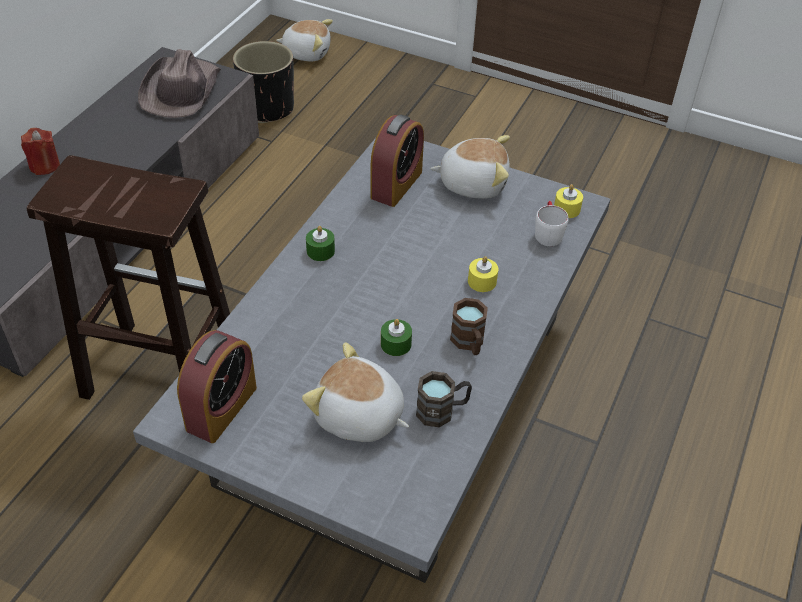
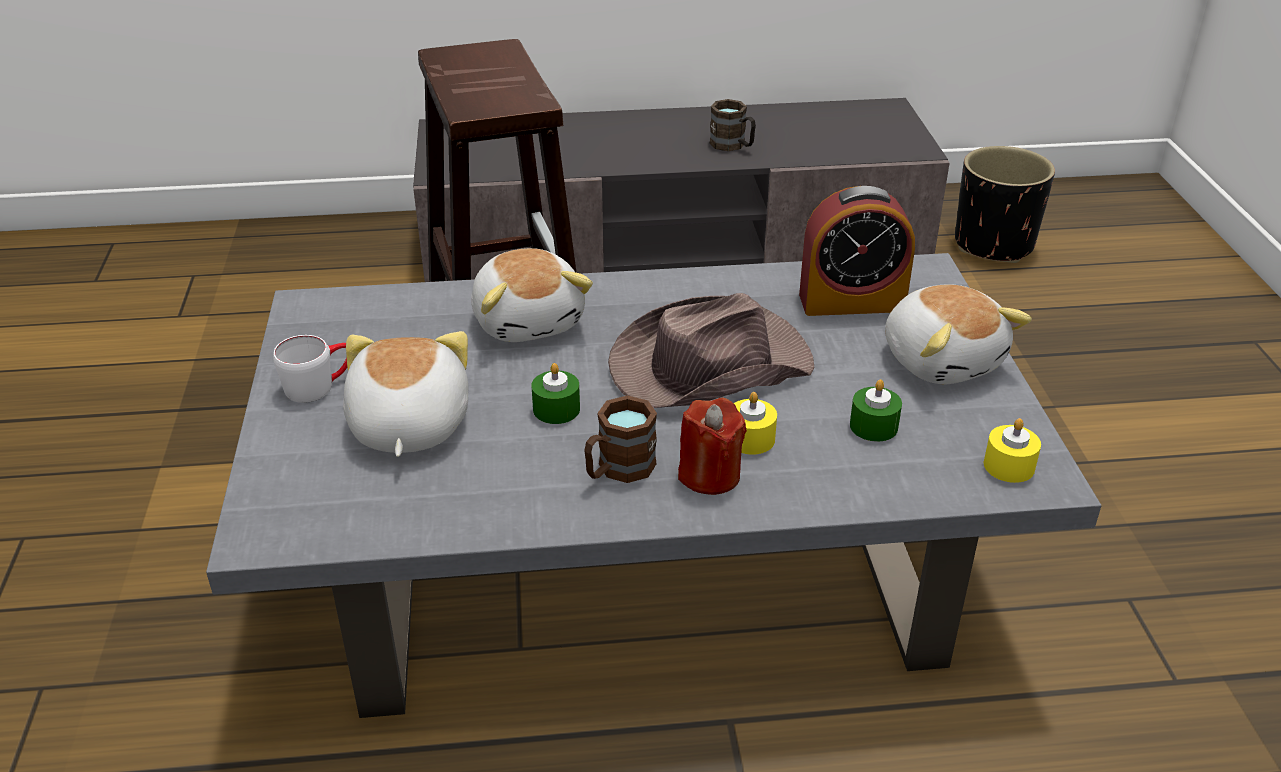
camera: 60 degrees right, 10 degrees down
(44, 166) = (633, 122): red candle -> red candle (709, 475)
(181, 91) = (851, 136): brown hat -> brown hat (708, 366)
(221, 408) = (346, 328): alarm clock -> none
(306, 52) = (1136, 225): plush toy -> plush toy (529, 320)
(320, 251) = (660, 294): green candle -> green candle (873, 426)
(442, 410) = (472, 490): brown mug -> brown mug (733, 146)
(547, 232) = (930, 464): white mug -> white mug (319, 385)

